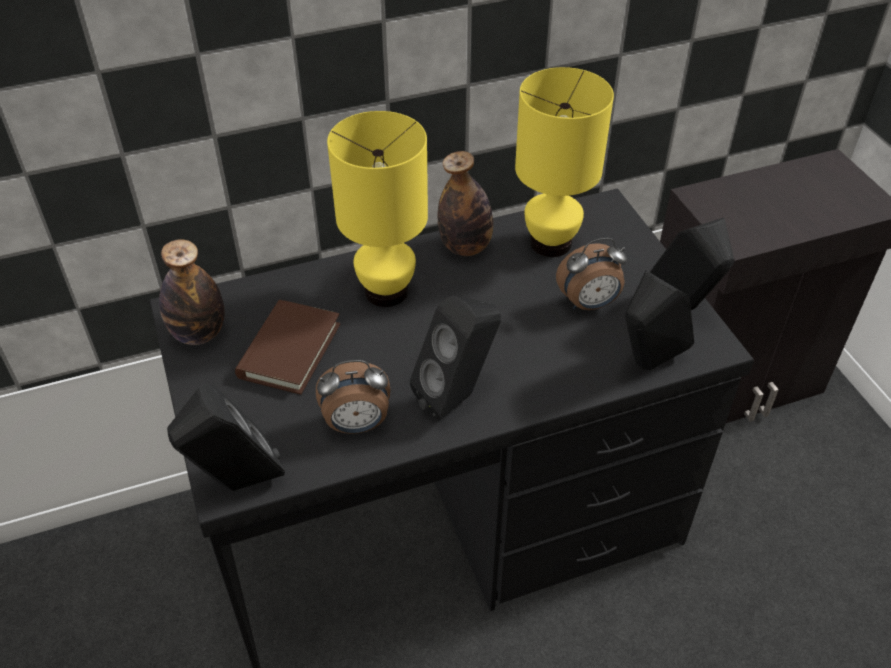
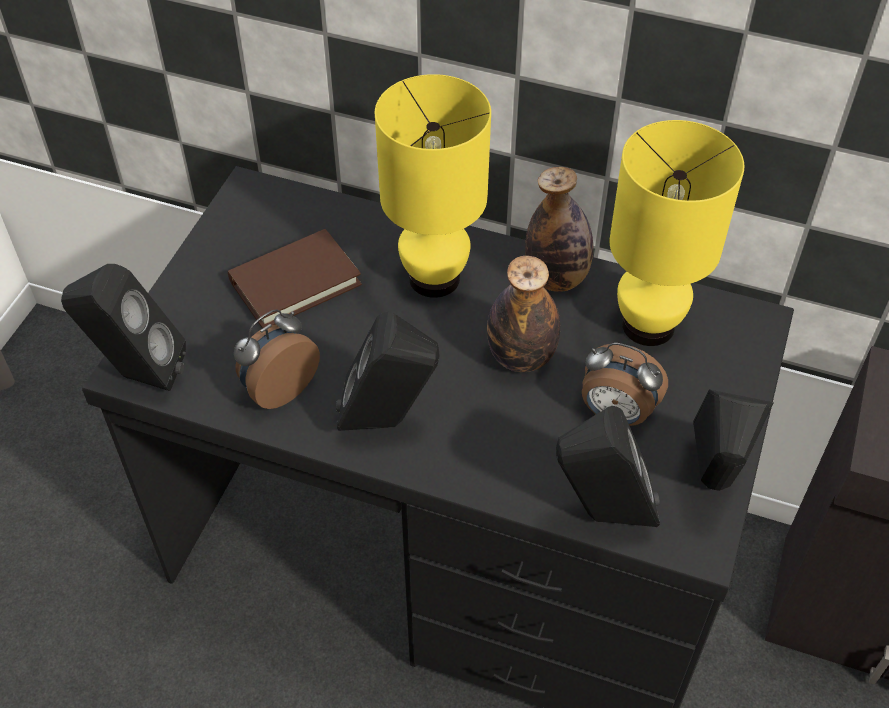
camera: 40 degrees right, 5 degrees up
(199, 333) = (241, 221): bottle -> bottle (521, 357)
(357, 425) = (278, 388): alarm clock -> alarm clock turned 105 degrees clockwise

